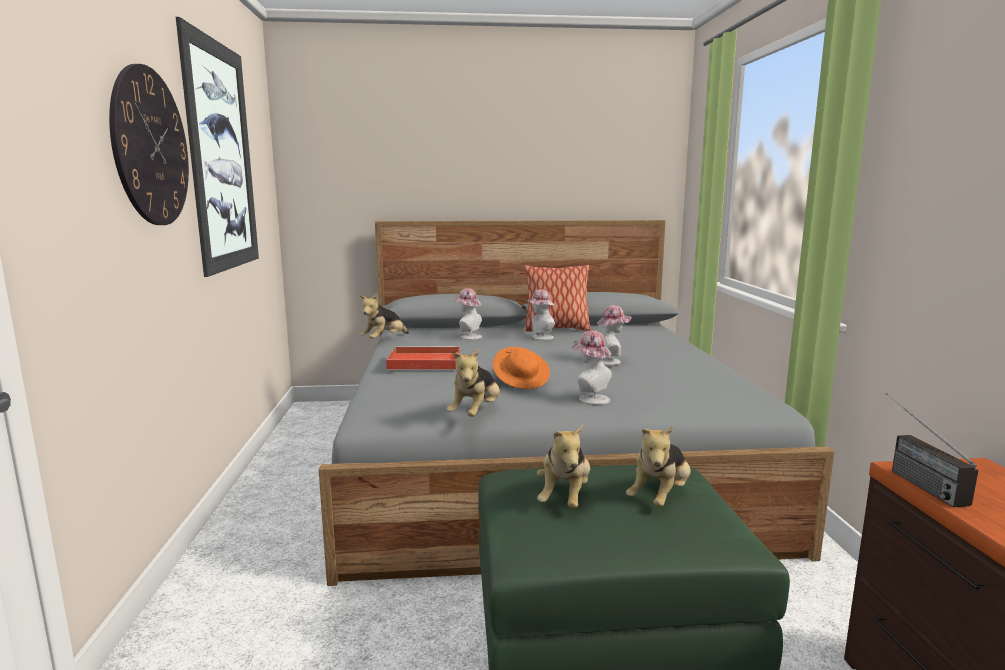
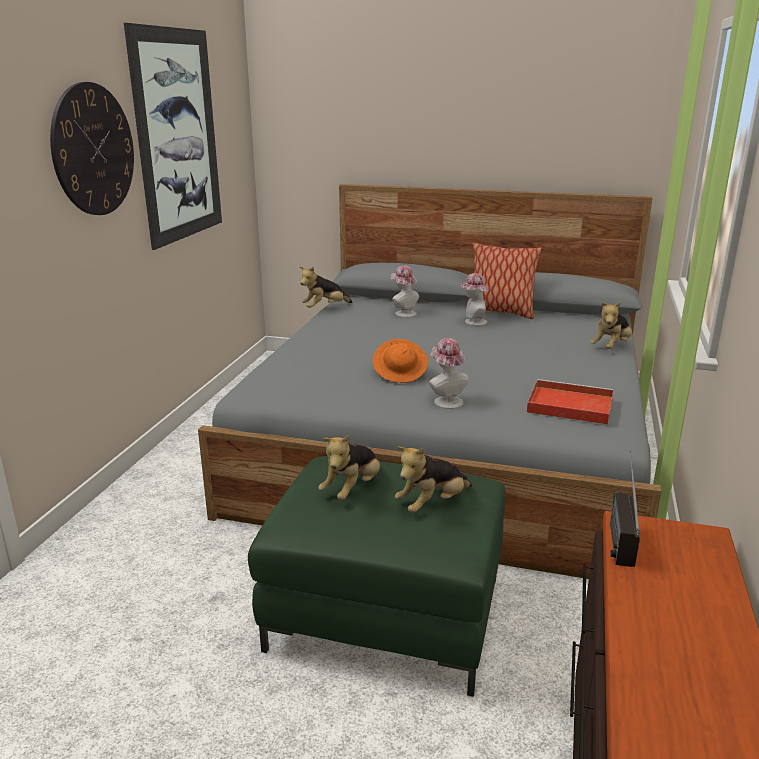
camera: 20 degrees right, 10 degrees up
(423, 362) = (333, 339): red tray -> red tray (568, 405)
(476, 413) = (331, 401): plush toy -> plush toy (611, 347)
(611, 361) = (512, 360): hat -> none

